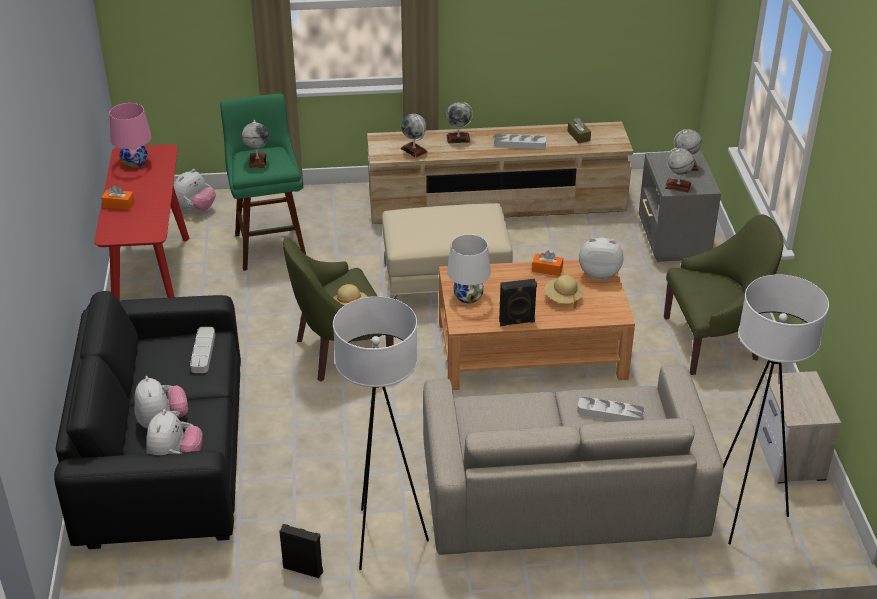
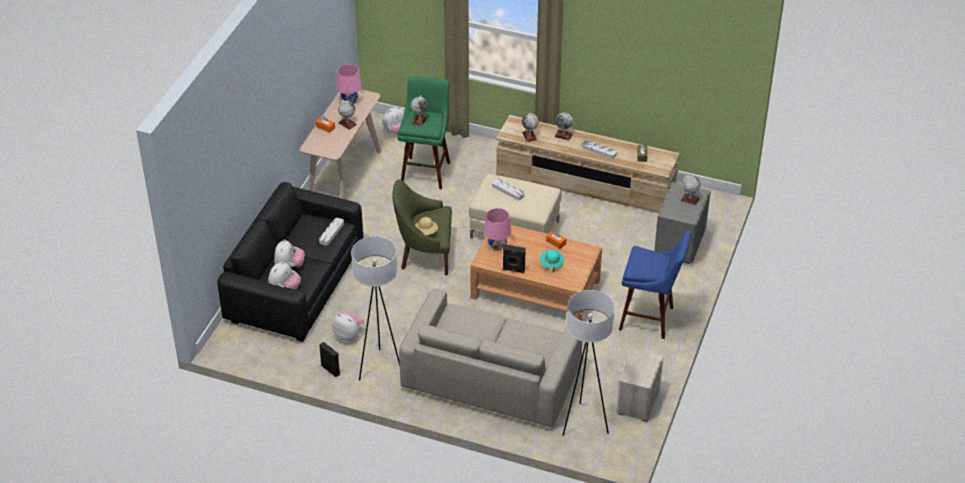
camera: 25 degrees right, 5 degrees up
(152, 281) = (344, 174): red console table -> beige console table
(468, 296) = (497, 245): white table lamp -> pink table lamp
(563, 298) = (551, 264): beige hat -> turquoise hat
(599, 273) = (585, 254): plush toy -> plush toy (349, 335)
(610, 413) = (526, 340): grey tray -> grey tray (508, 191)
(677, 186) = (673, 212): globe -> globe (347, 123)
(713, 341) = (650, 319): green armchair -> blue stool

